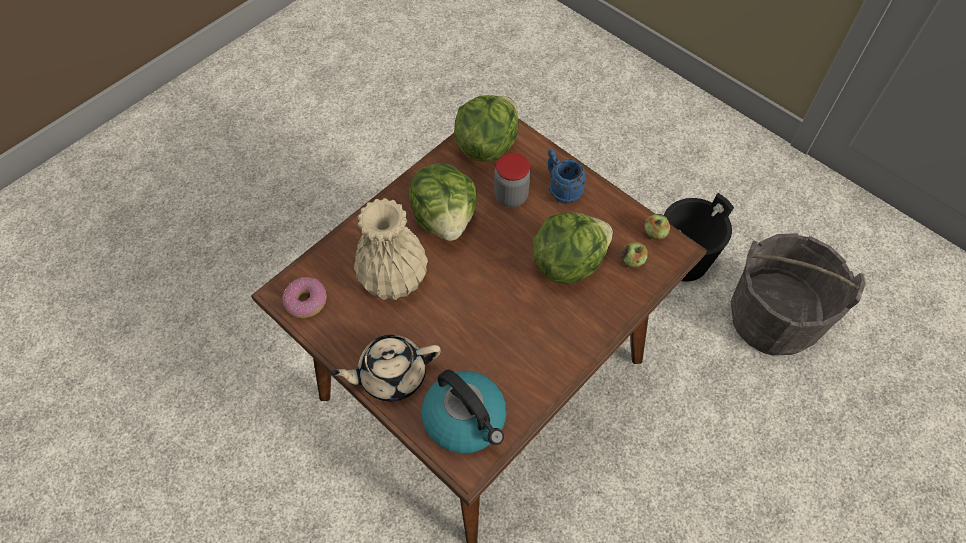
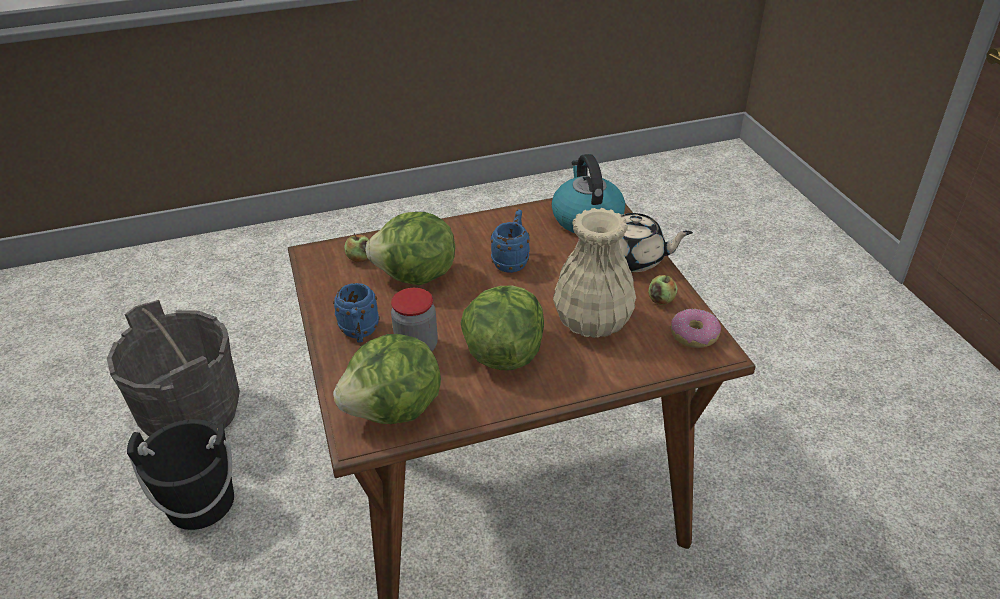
camera: 150 degrees left, 20 degrees down
(500, 320) = (512, 261): none -> blue mug
(654, 233) = (316, 269): apple -> apple (661, 300)

